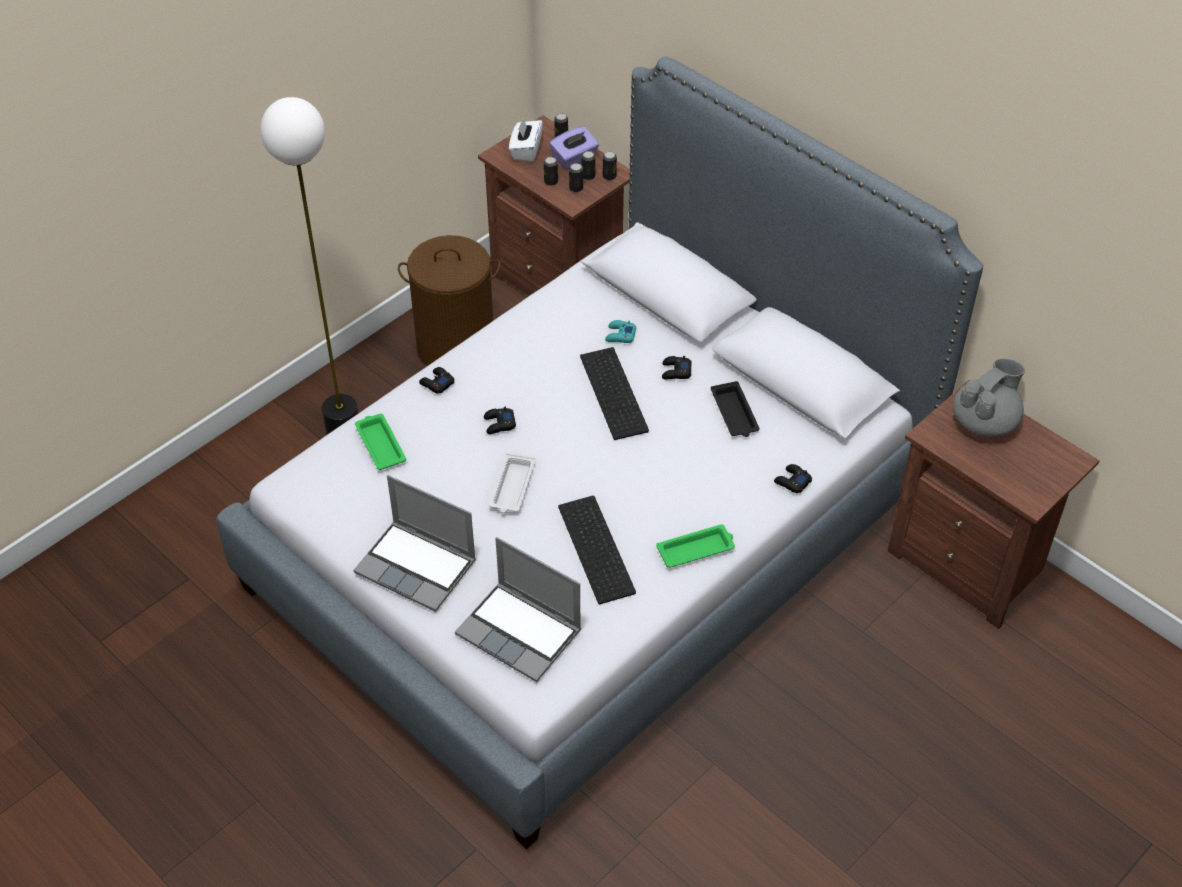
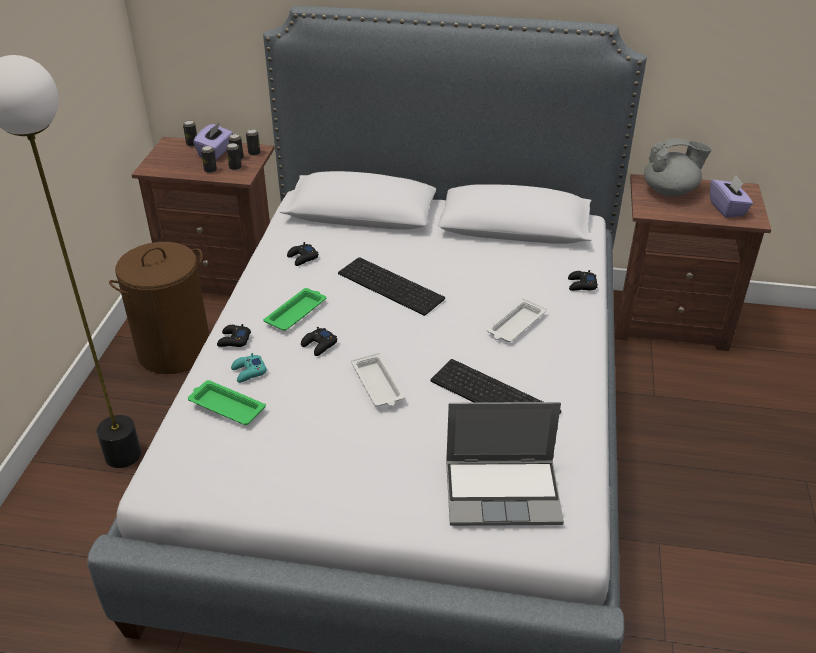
camera: 35 degrees left, 10 degrees down
(418, 567) = (356, 488): laptop -> none
(526, 150) = (170, 159): white tissue box -> none
(620, 335) = (355, 249): turquoise game controller -> turquoise game controller (249, 372)
(676, 371) = (421, 254): black game controller -> black game controller (302, 258)
(684, 491) = (515, 325): none -> white tray
(696, 549) = (569, 358): green tray -> green tray (297, 312)
(734, 414) = (493, 262): black tray -> none
(985, 422) = (670, 191): grey teapot -> grey teapot turned 75 degrees clockwise
(1021, 473) = (727, 208): none -> purple tissue box

